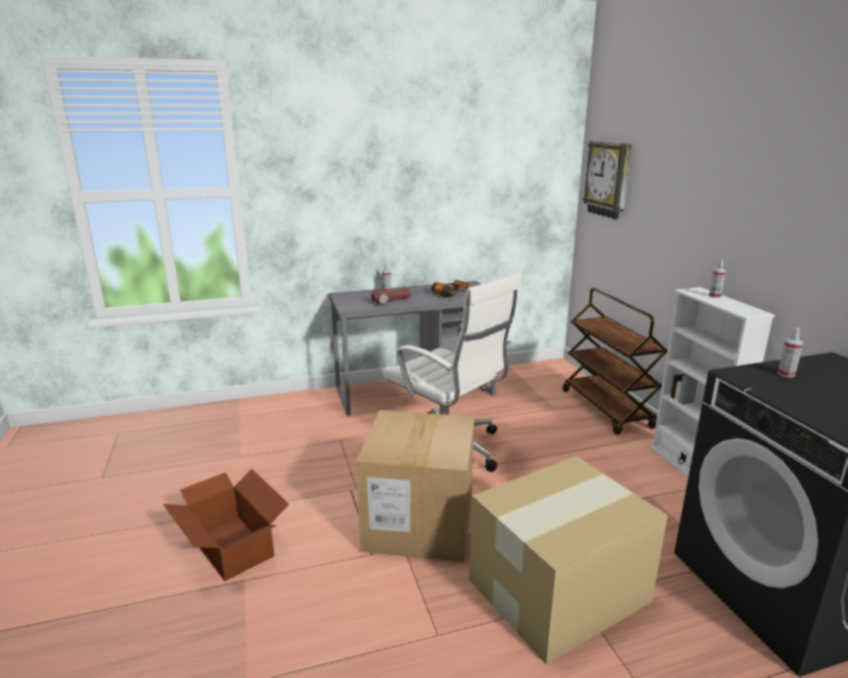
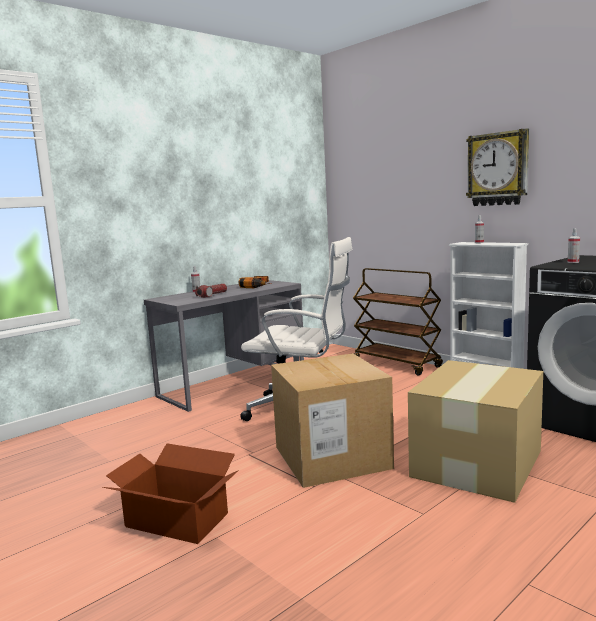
camera: 25 degrees left, 10 degrees down
(608, 179) = (357, 184): wall clock -> wall clock (498, 169)

